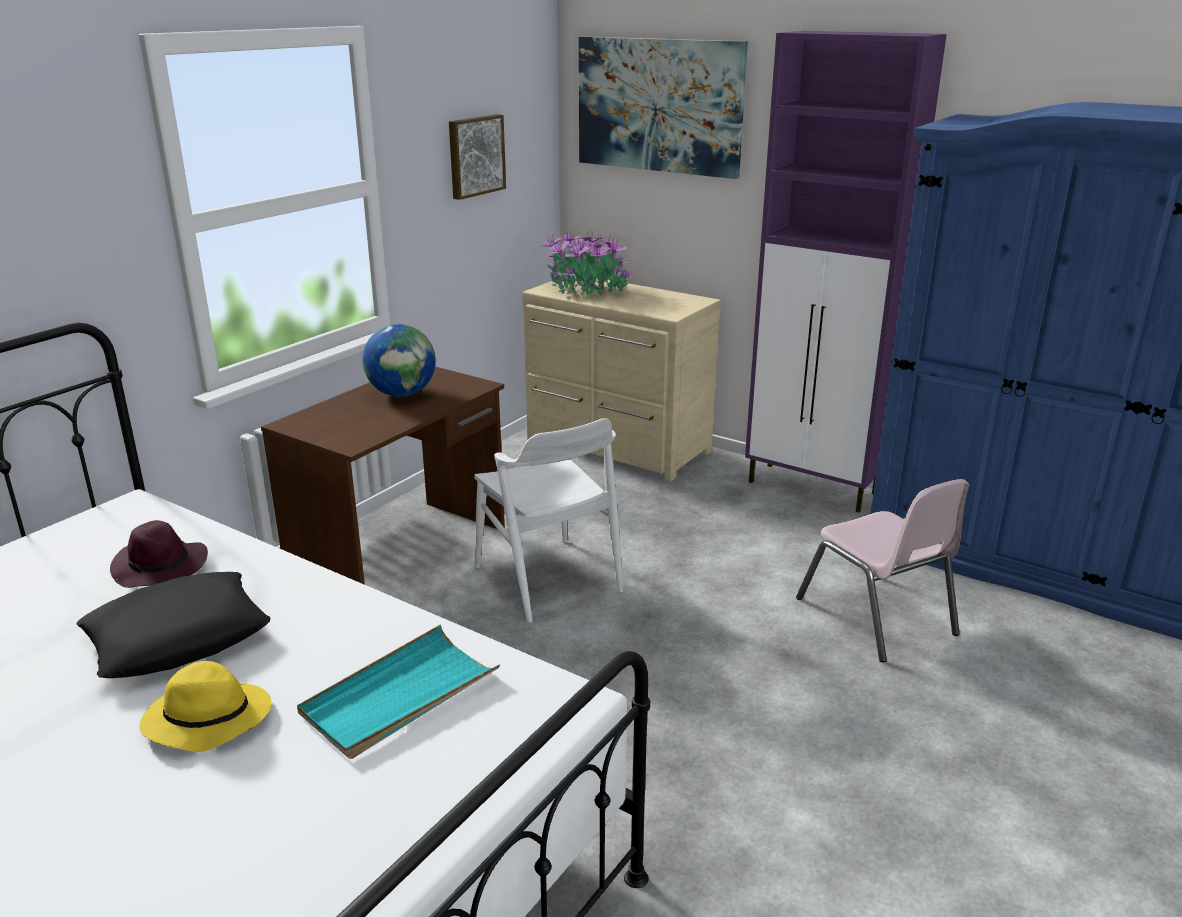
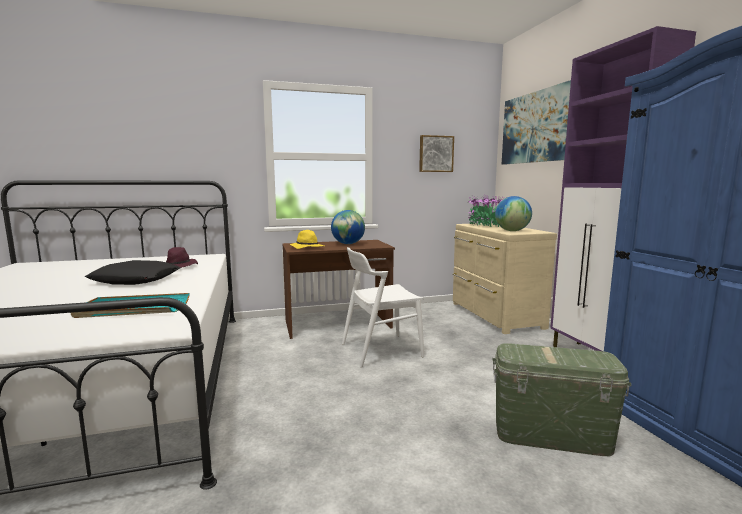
camera: 40 degrees right, 15 degrees down
(206, 720) = (82, 297): yellow hat -> yellow hat (306, 248)
(547, 579) = (380, 350): white chair -> white chair turned 60 degrees clockwise
(657, 306) = (512, 231): none -> globe
(876, 617) = (551, 435): pink chair -> green storage box

